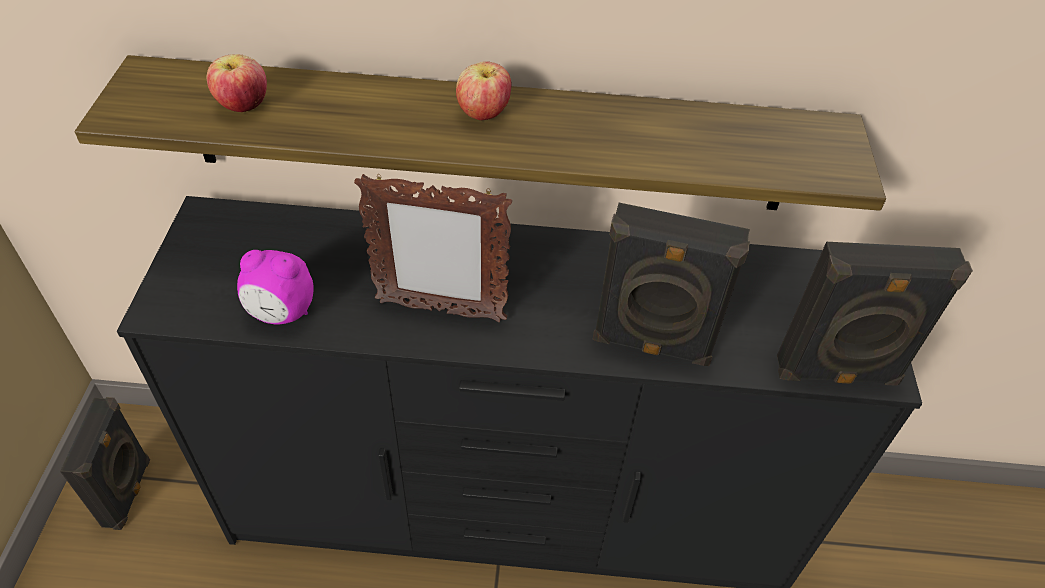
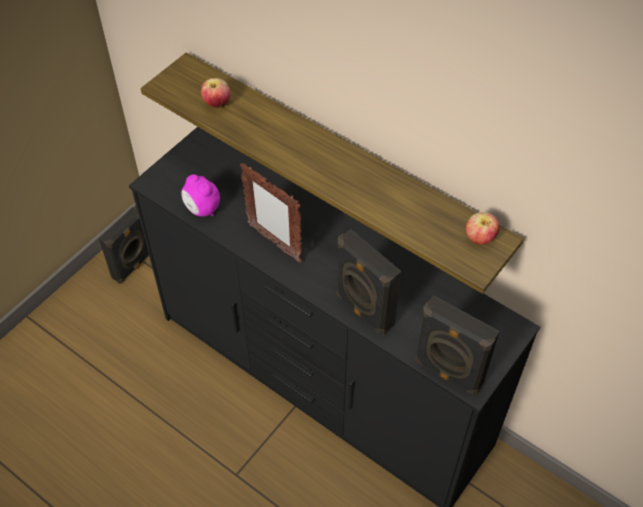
camera: 35 degrees right, 5 degrees up
(483, 113) = (323, 153): apple -> apple (480, 238)

